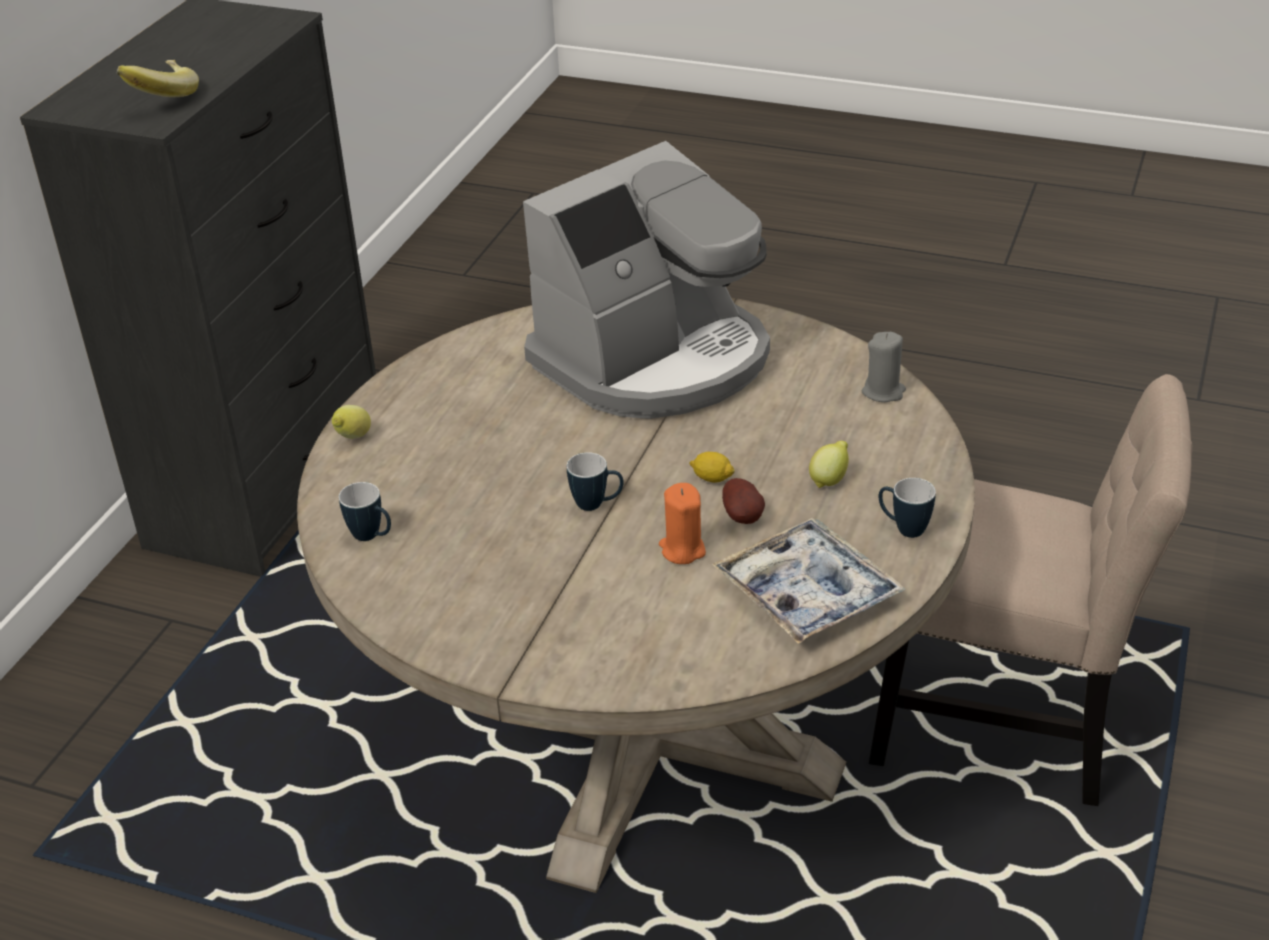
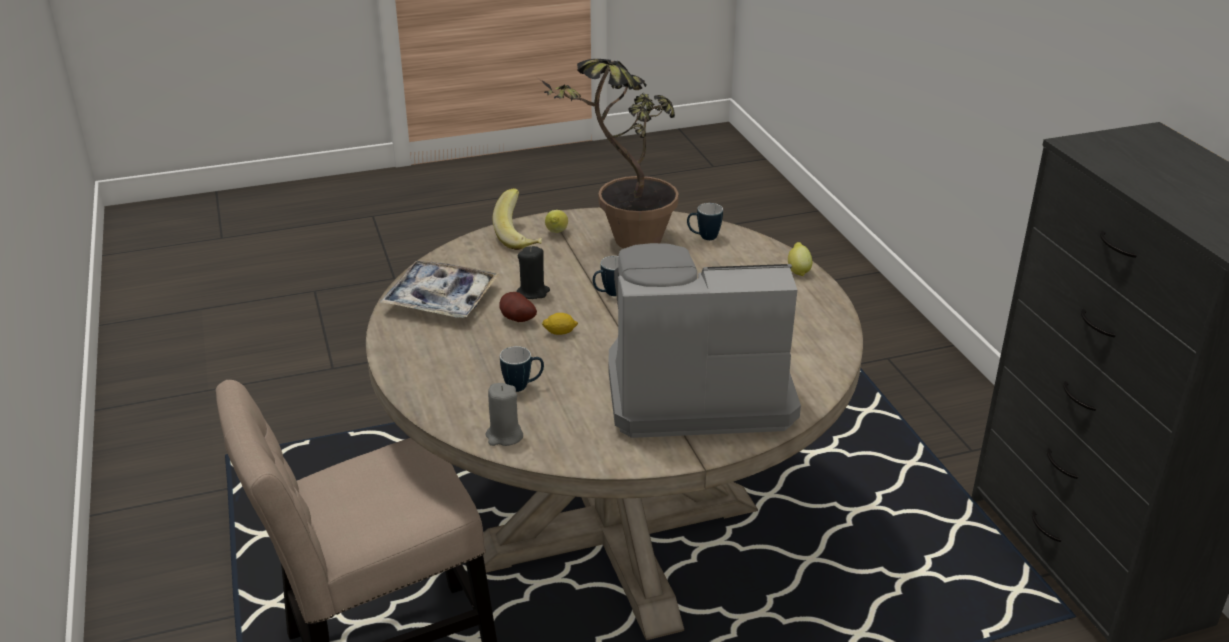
camera: 140 degrees right, 5 degrees down
(161, 97) = (1121, 159): banana -> banana (521, 237)
(483, 576) = (622, 244): none -> potted plant
(655, 360) = (695, 390): coffee machine -> coffee machine turned 75 degrees clockwise
(682, 550) = (533, 292): orange candle -> black candle
(829, 480) = (485, 360): lemon -> lemon (556, 233)
(903, 528) = (412, 351): mug -> mug (523, 386)

